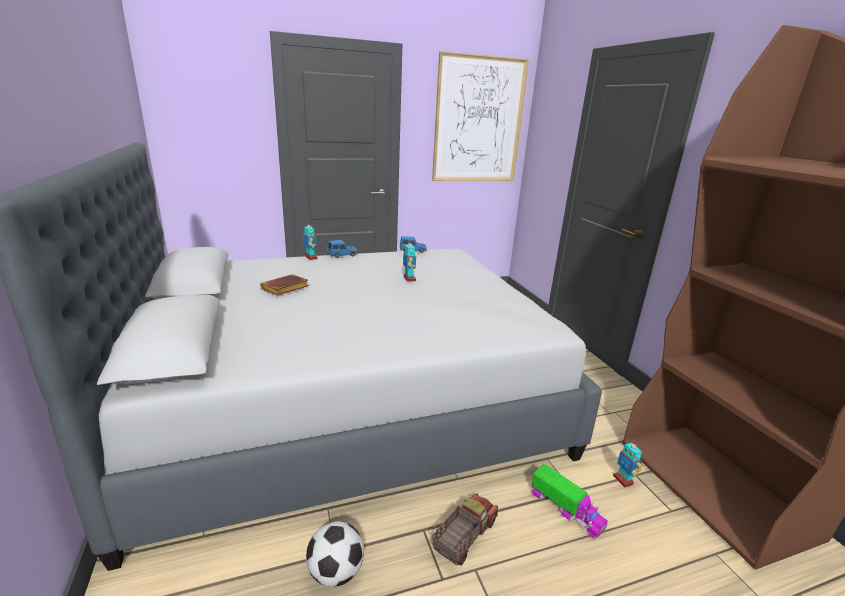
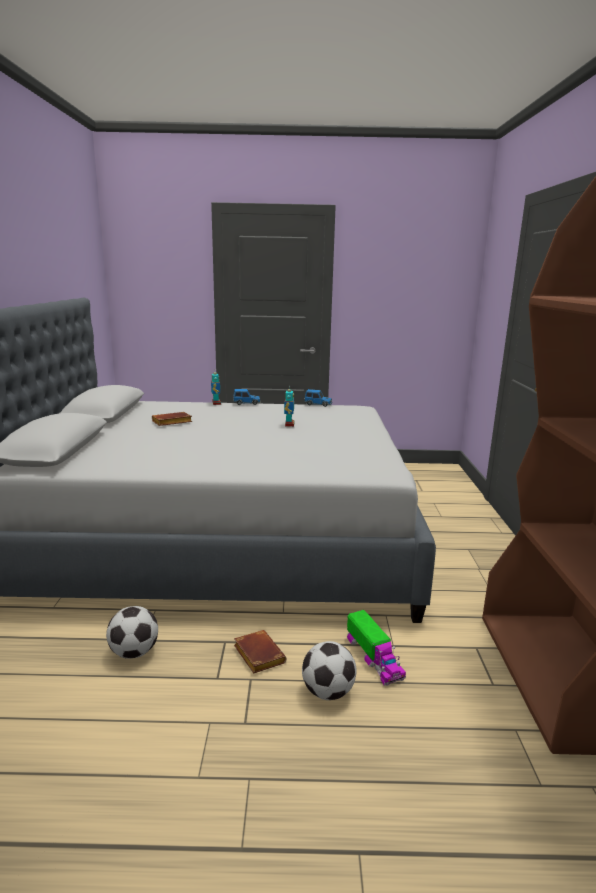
camera: 20 degrees right, 5 degrees down
(464, 537) = (257, 655): toy truck -> brown book
(478, 121) = (419, 277): picture -> none
(553, 562) = (328, 692): none -> football
(623, 480) = (457, 648): toy robot -> none

